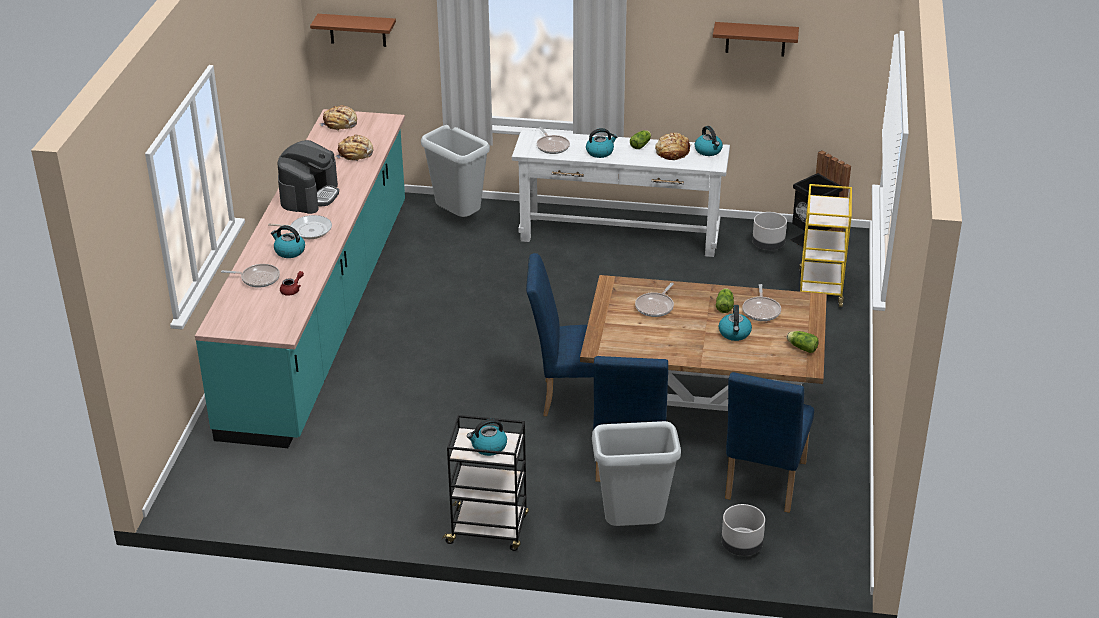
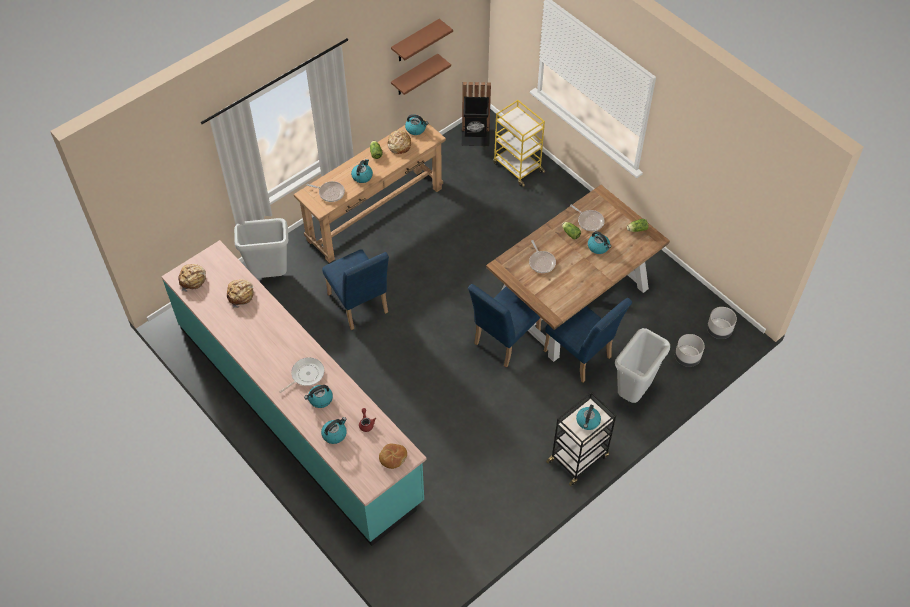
camera: 50 degrees left, 20 degrees up
(258, 278) = (334, 434): frying pan -> kettle
(269, 324) = (392, 457): none -> bread
(309, 195) = (264, 349): coffee machine -> none
(357, 30) = (155, 207): brown shelf -> brown shelf (414, 76)
(619, 235) = (375, 214): white console table -> brown console table
(763, 485) = (650, 314): blue chair -> blue chair (359, 307)
(768, 245) = (456, 158): grey planter -> grey planter (719, 330)

